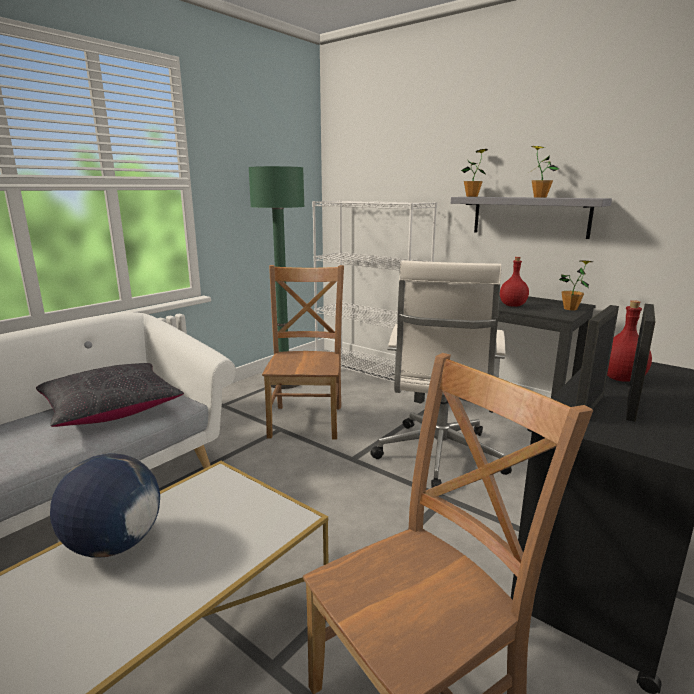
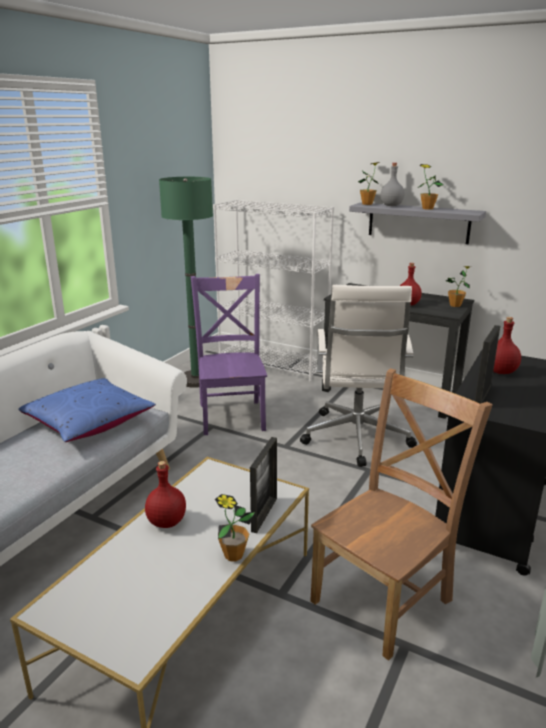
camera: 10 degrees left, 5 degrees up
(111, 409) = (89, 422): black pillow -> blue pillow
(114, 545) = (166, 522): globe -> red bottle
(170, 612) = (233, 555): none -> potted plant
(306, 419) = (232, 415): brown chair -> purple chair
(498, 196) = (391, 205): none -> grey bottle
(631, 405) = (509, 393): picture frame -> picture frame (264, 514)

